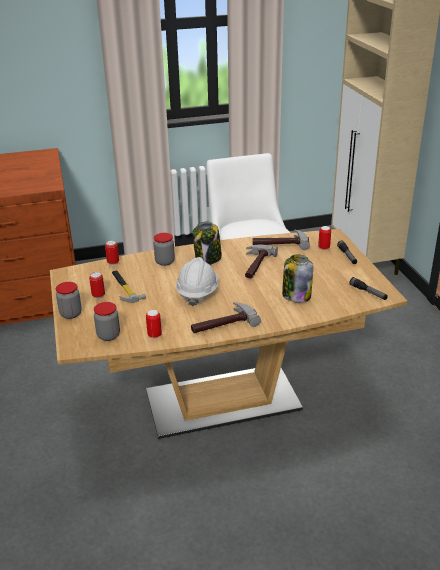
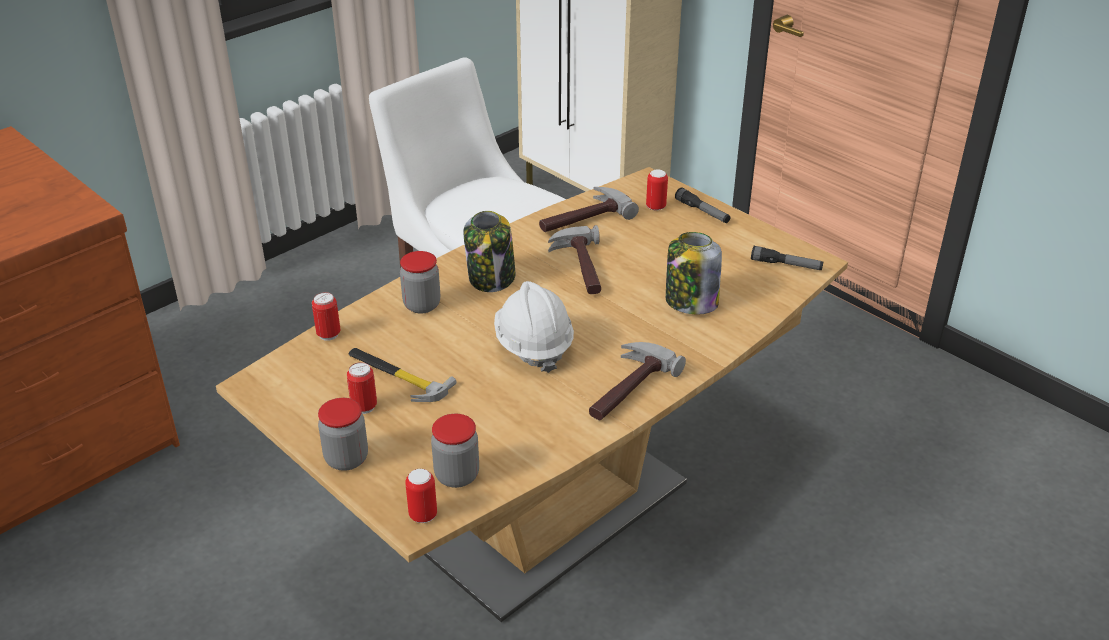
camera: 30 degrees left, 5 degrees up
(154, 335) = (535, 446): can -> can (423, 515)

